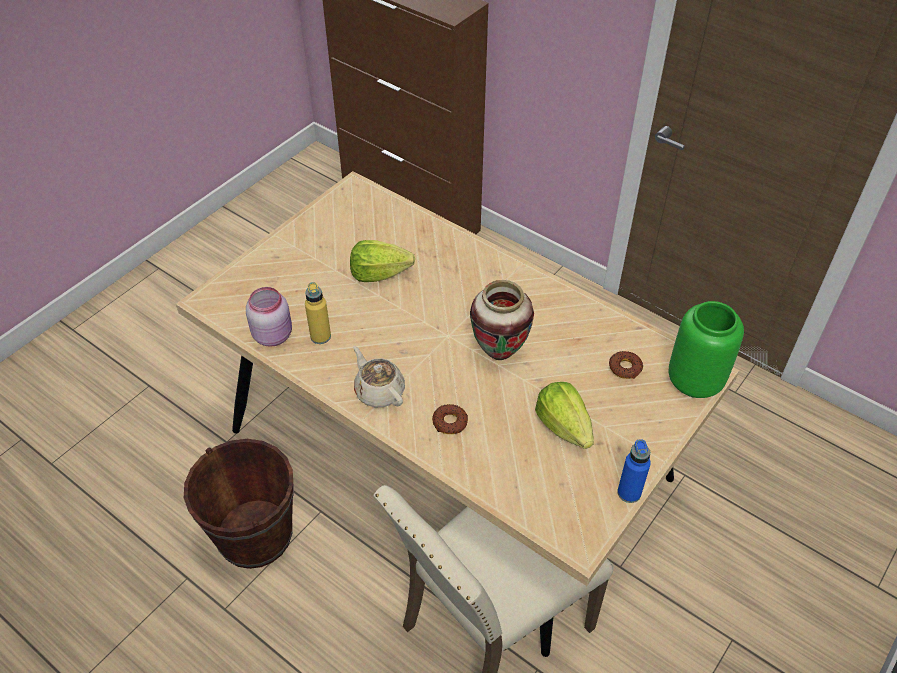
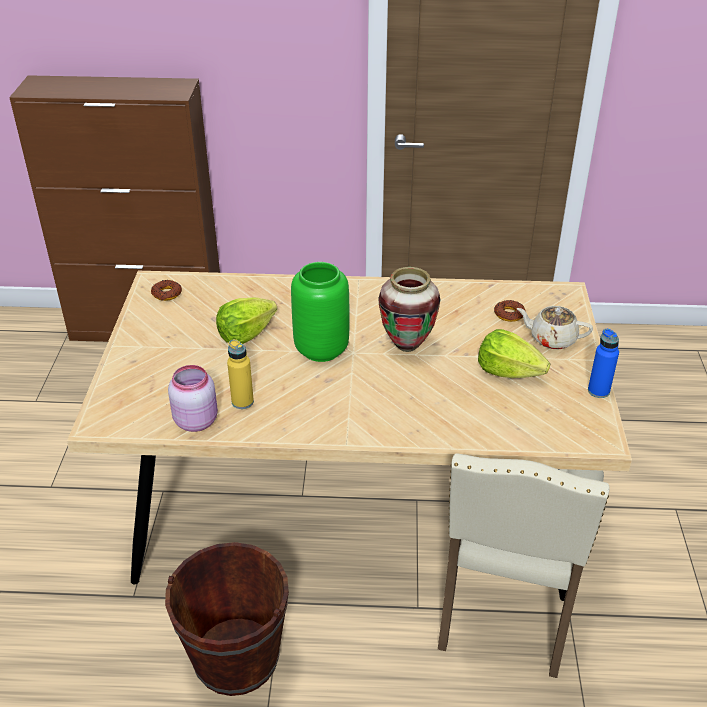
camera: 35 degrees left, 10 degrees down
(379, 391) = (338, 417): beige teapot -> beige teapot (552, 339)
(450, 422) = (420, 411): donut -> donut (167, 294)
(695, 381) = (564, 301): green vase -> green vase (322, 349)

